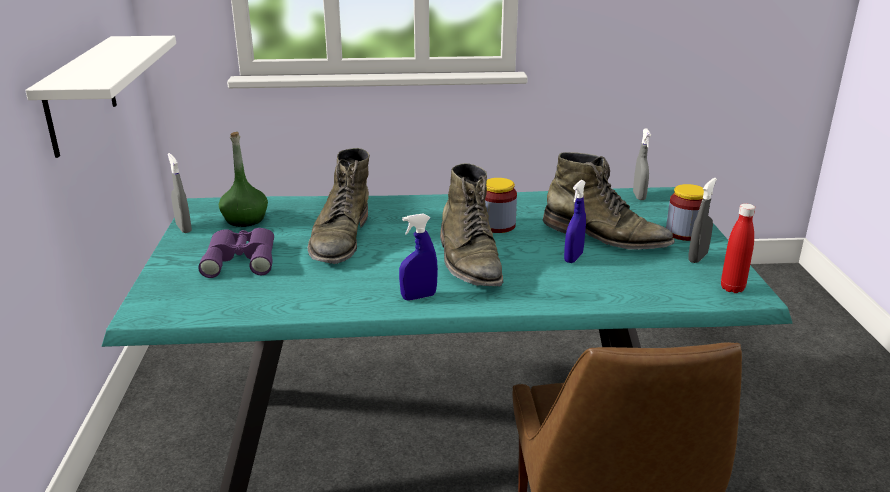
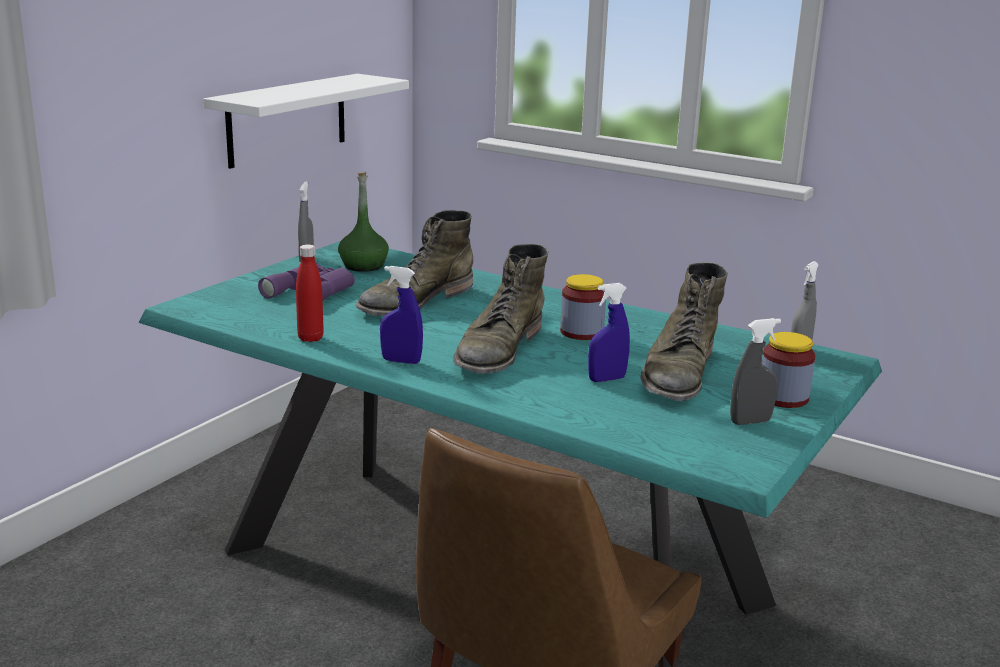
camera: 35 degrees right, 5 degrees down
(605, 237) = (679, 374): green boot -> green boot turned 45 degrees clockwise
(732, 288) = (733, 458): red bottle -> red bottle (310, 338)

